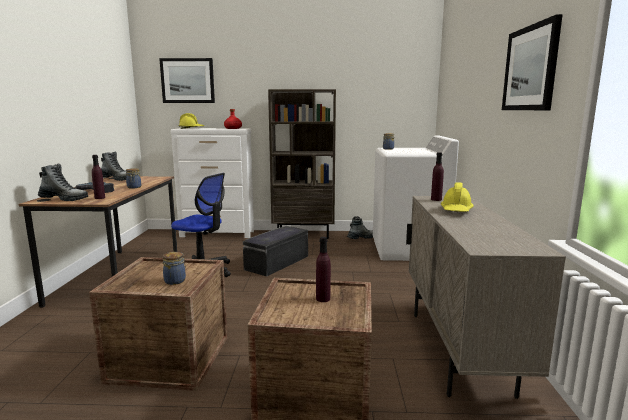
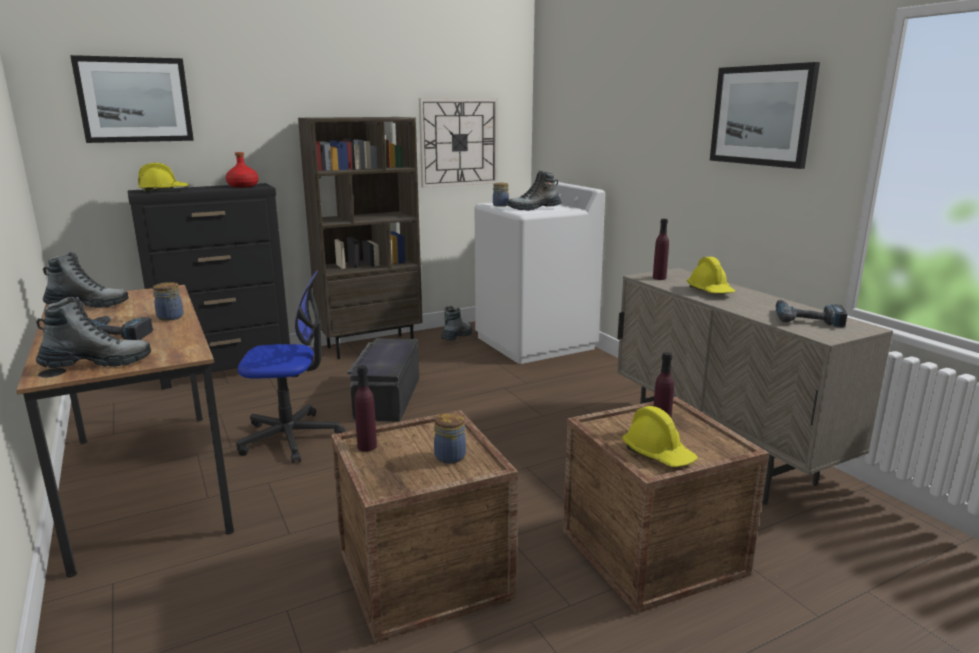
camera: 30 degrees left, 5 degrees up
(100, 198) = (163, 349): purple bottle -> purple bottle (367, 446)
(218, 234) = (228, 371): white dresser -> black dresser
(293, 312) = (658, 454): none -> yellow hard hat
(378, 108) = (459, 142): none -> wall clock
(405, 151) = (534, 208): none -> boot
(496, 236) = (807, 319): none -> power drill

